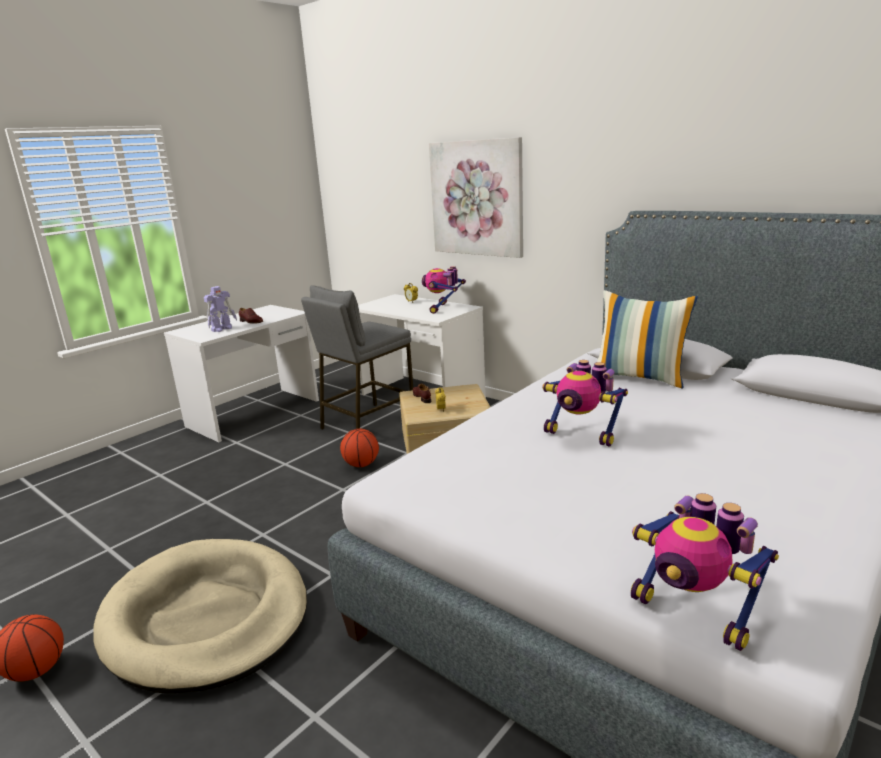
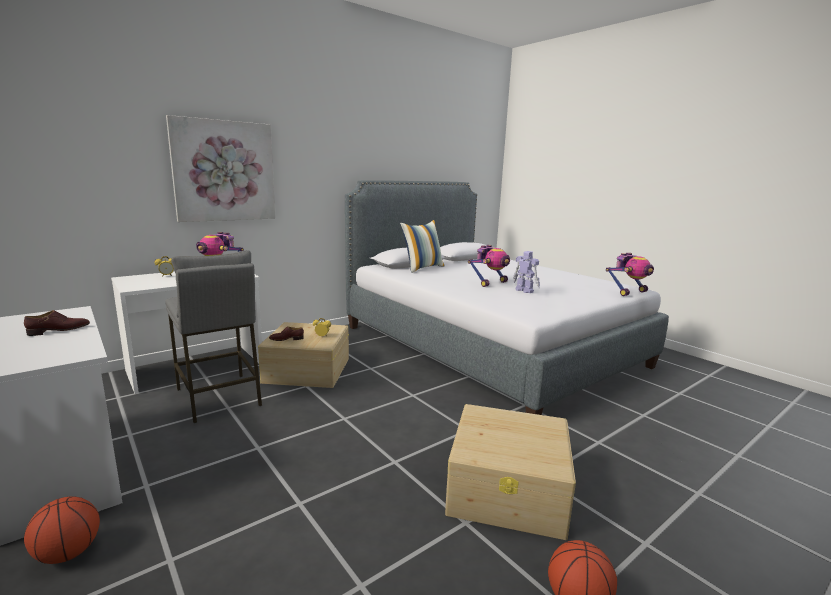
camera: 80 degrees left, 5 degrees down
(207, 618) = (508, 489): beige dog bed -> beige storage box
(222, 329) = (54, 345): toy robot -> toy robot (524, 290)
(361, 465) = (306, 407): basketball -> basketball (68, 554)

